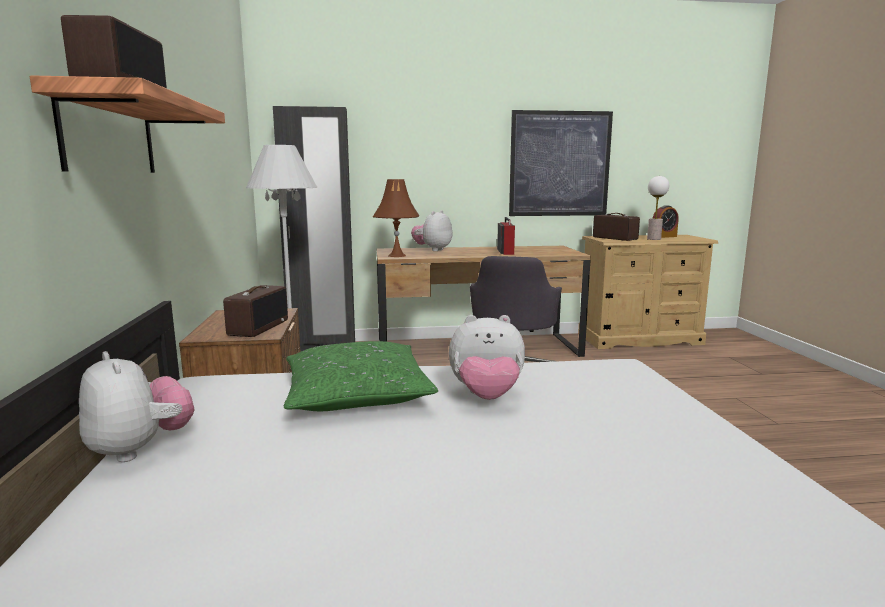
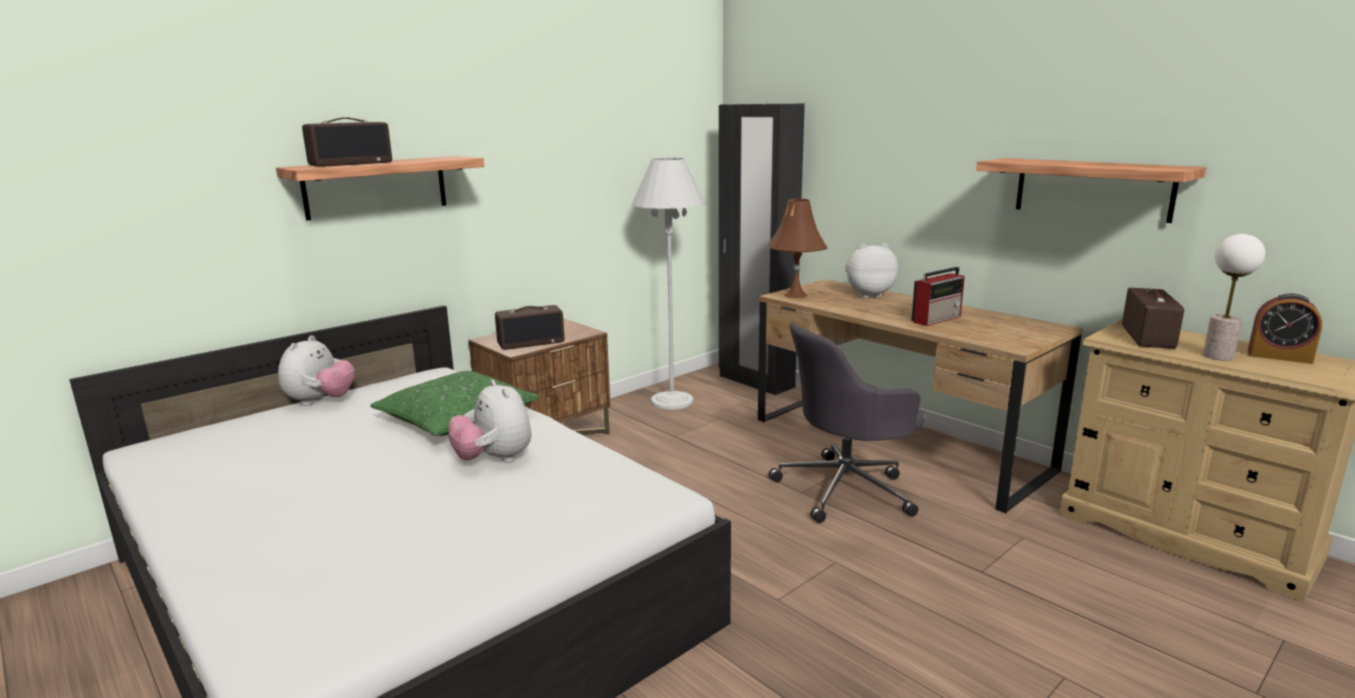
camera: 55 degrees right, 5 degrees up
(559, 164) = (1092, 189): picture -> shelf

